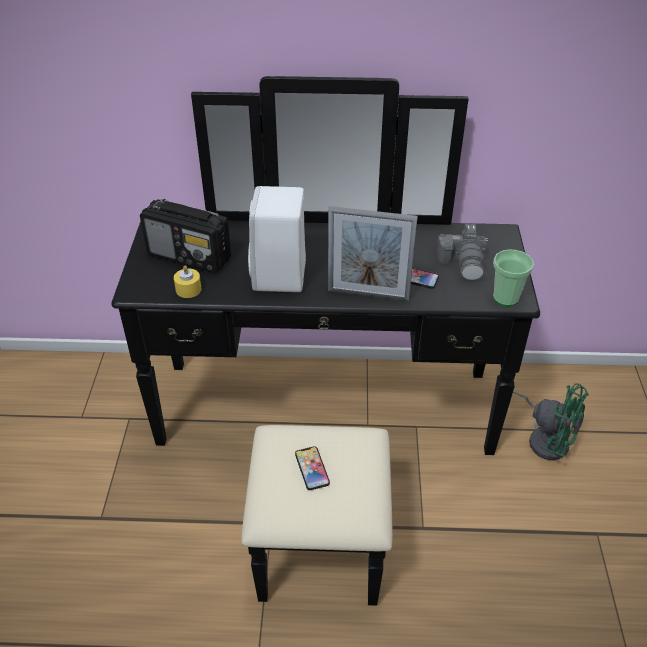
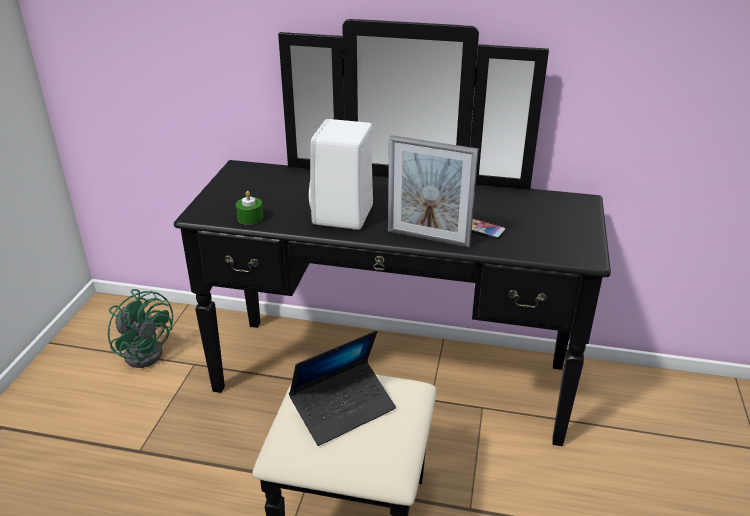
camera: 10 degrees right, 10 degrees down
(188, 289) = (250, 218): yellow candle -> green candle
(190, 257) = (261, 193): radio -> none
(312, 468) = (343, 409): phone -> laptop
(464, 263) = (536, 221): camera -> none
(505, 298) = (574, 254): cup -> none
(544, 438) = (622, 436): green fan -> green fan (146, 350)

